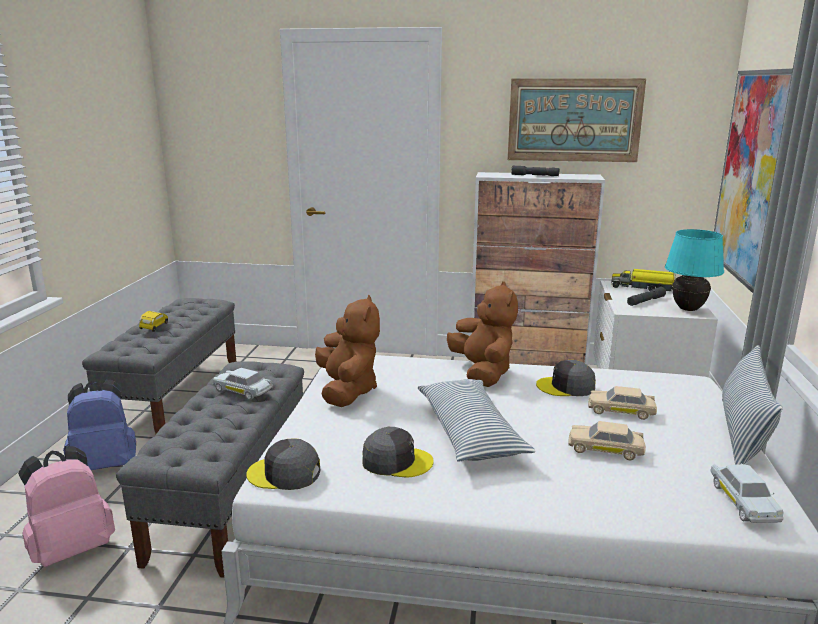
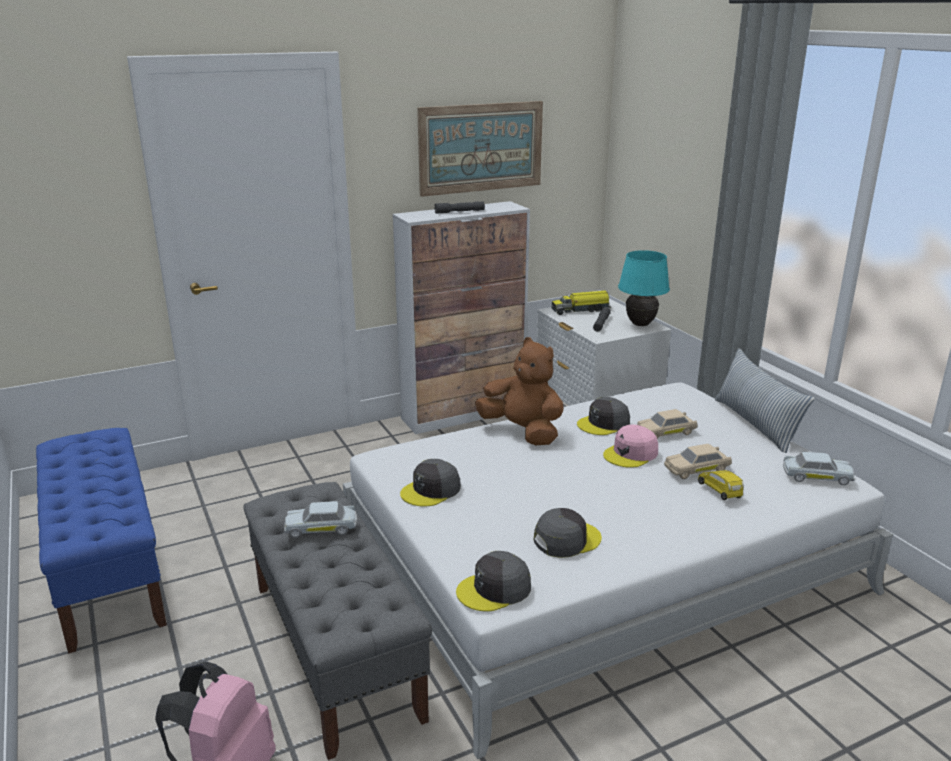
camera: 35 degrees left, 5 degrees up
(105, 464) = (132, 682): blue backpack -> none
(155, 327) = (81, 490): yellow toy car -> yellow toy car (720, 491)
(175, 395) = (107, 569): grey bench -> blue bench
(347, 391) = (431, 490): brown plush toy -> grey cap
(470, 432) = (587, 491): pillow -> none
(556, 416) = (631, 454): none -> pink cap
(743, 501) = (816, 477): white toy car -> white toy car turned 45 degrees counterclockwise
(752, 176) = (661, 194): picture -> none

